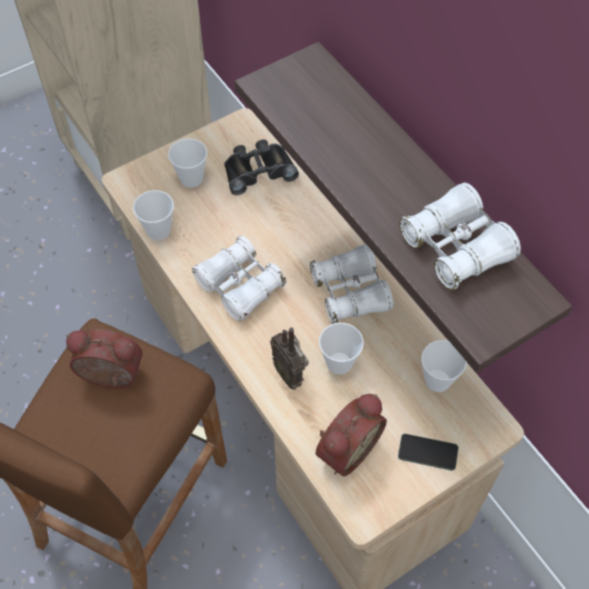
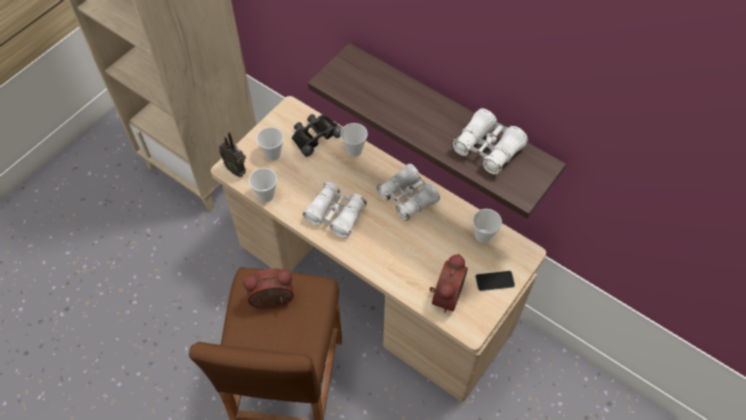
camera: 20 degrees left, 0 degrees up
(290, 374) = (391, 260): radio -> radio (237, 169)
(339, 363) = (419, 244): cup -> cup (354, 150)

